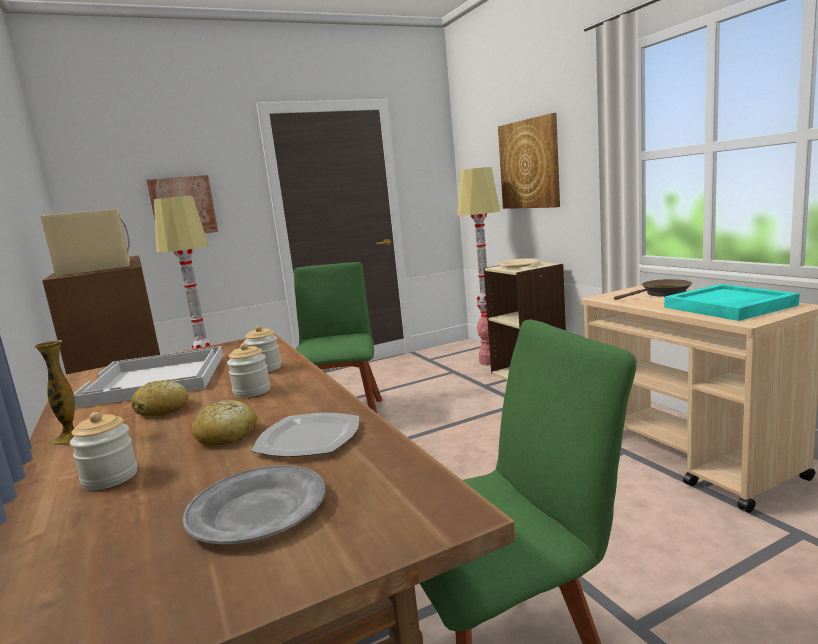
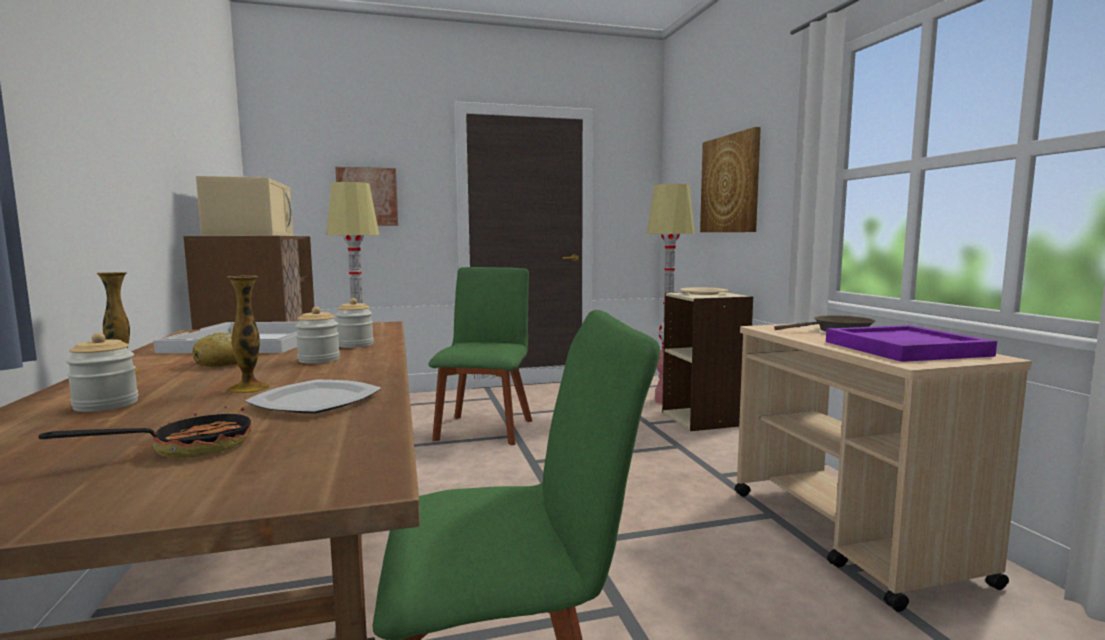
camera: 10 degrees right, 5 degrees down
(227, 436) = (248, 389): bread -> vase
(257, 510) = (187, 448): grey plate -> frying pan
(729, 306) = (904, 349): turquoise tray -> purple tray

